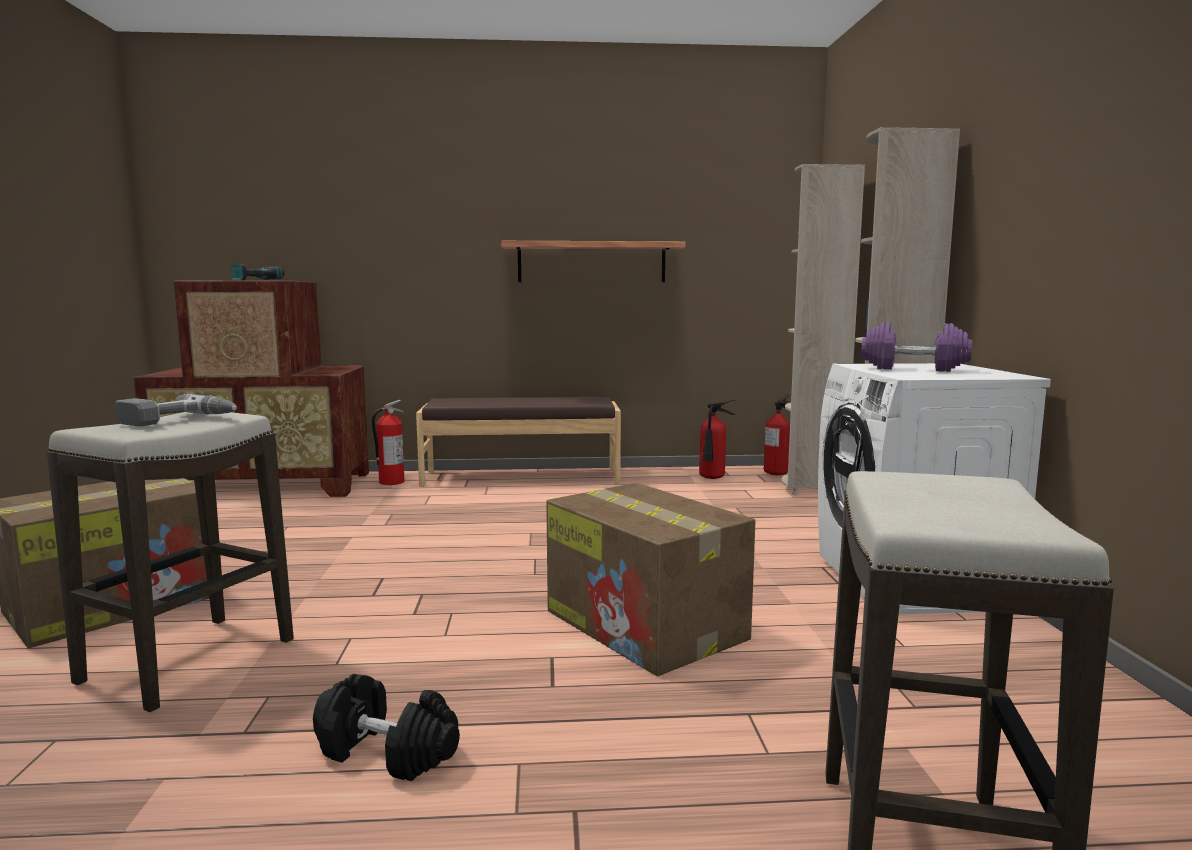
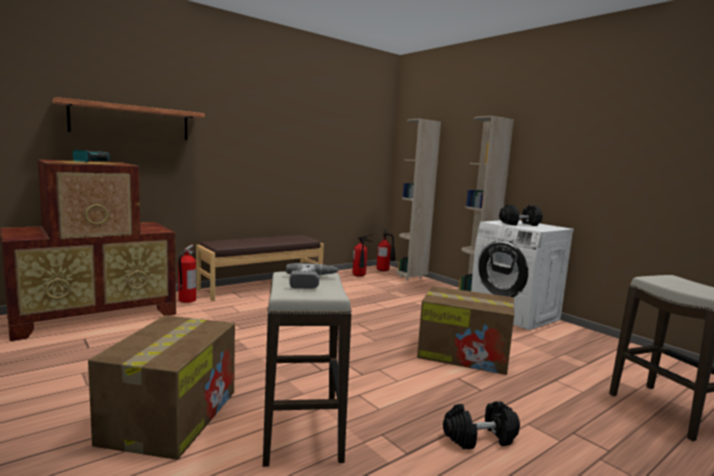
camera: 35 degrees left, 0 degrees up
(591, 262) = (294, 157): shelf -> shelf (131, 121)
(914, 368) = (519, 224): purple dumbbell -> black dumbbell

